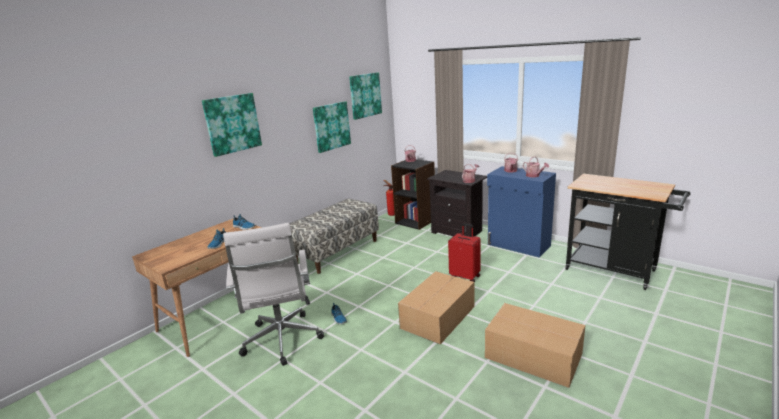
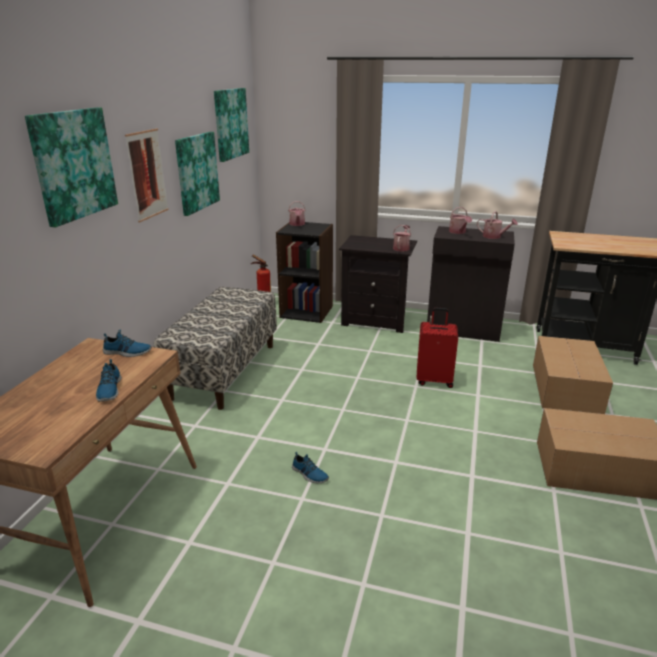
camera: 25 degrees left, 5 degrees up
(282, 342) = (249, 533): white office chair -> none
(288, 128) = (147, 174): none -> picture
(439, 317) = (447, 442): cardboard box -> cardboard box (566, 387)
(518, 245) = (463, 329): blue cabinet -> black cabinet

